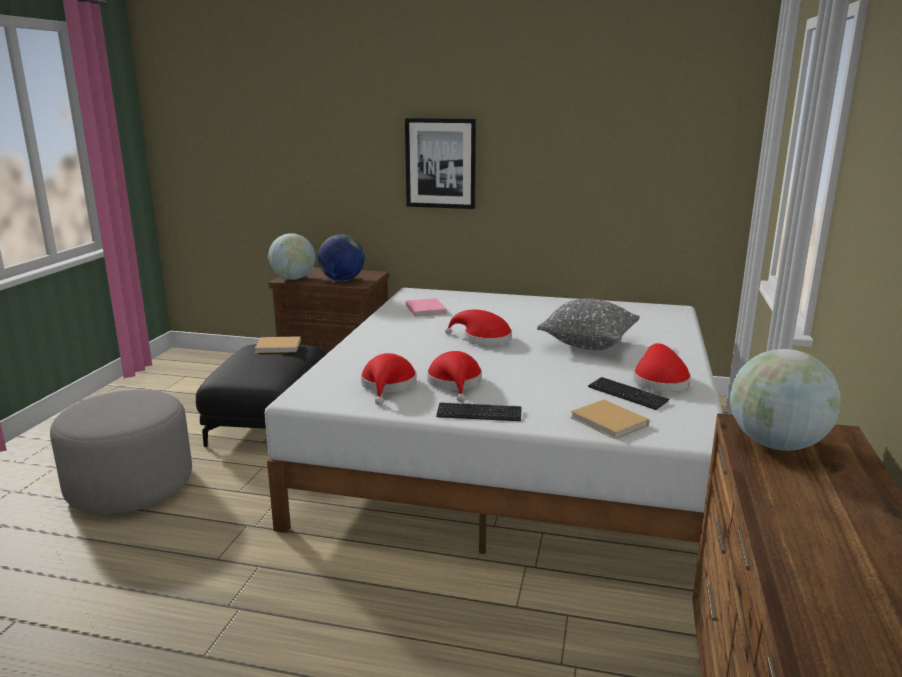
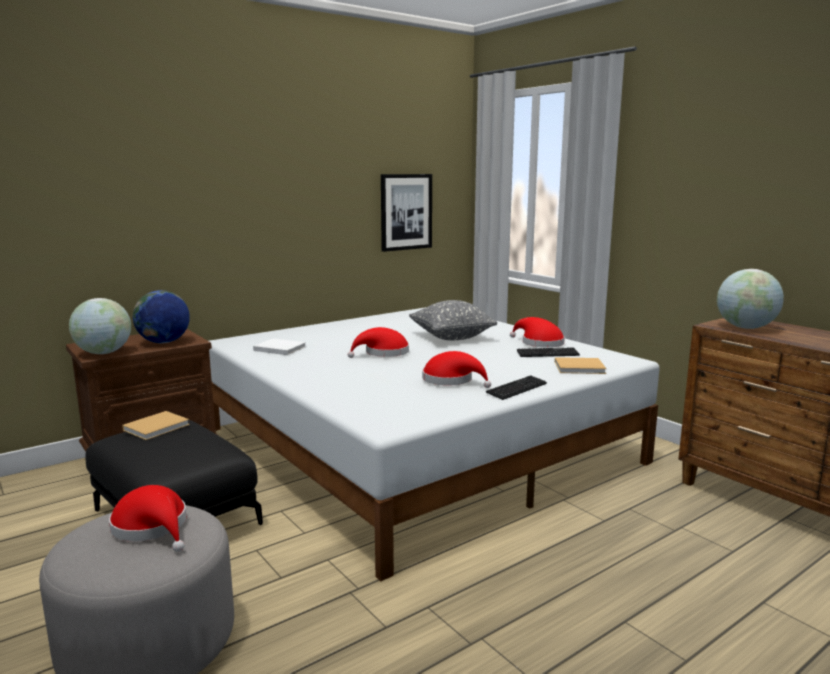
camera: 50 degrees left, 5 degrees down
(388, 386) = (418, 397): red hat -> red hat (153, 527)
(425, 309) = (278, 348): pink book -> white book
(440, 163) = (232, 206): picture -> picture (406, 212)

